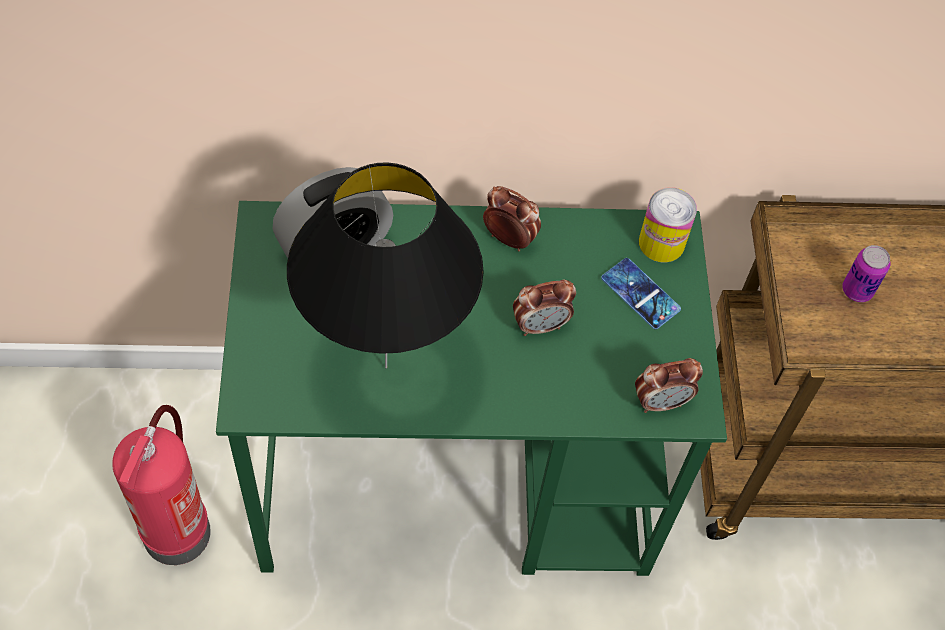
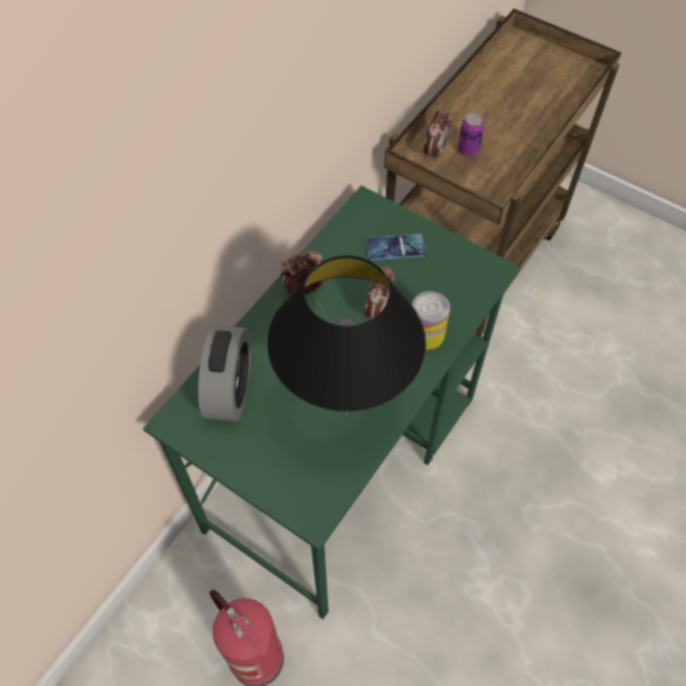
camera: 50 degrees left, 0 degrees up
(661, 243) = (369, 216): can -> can (426, 334)
(661, 402) = (475, 283): alarm clock -> alarm clock (434, 152)

